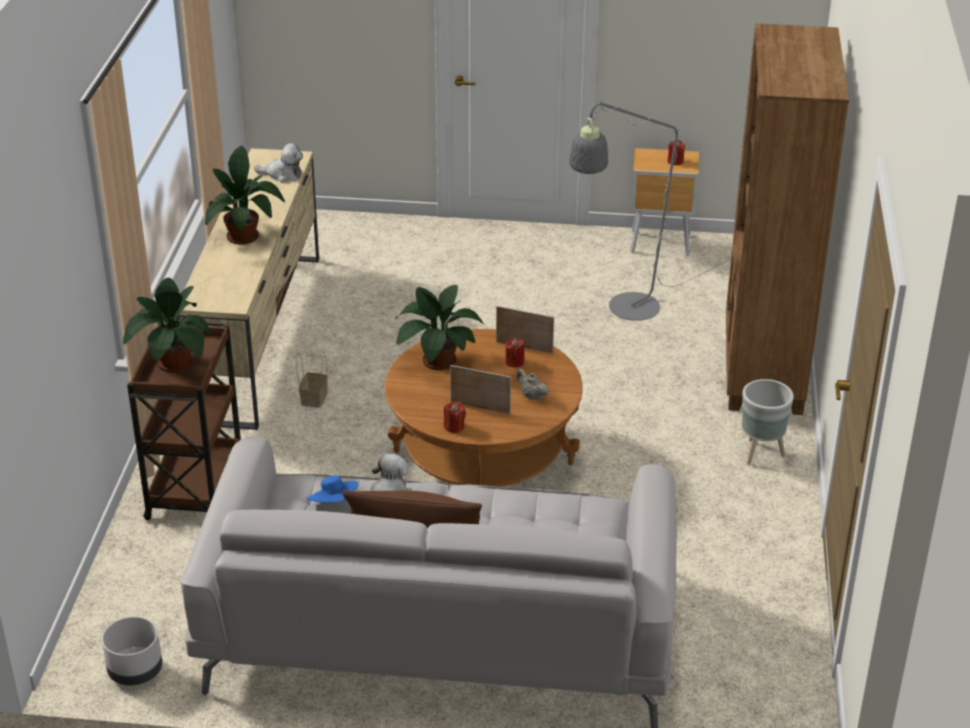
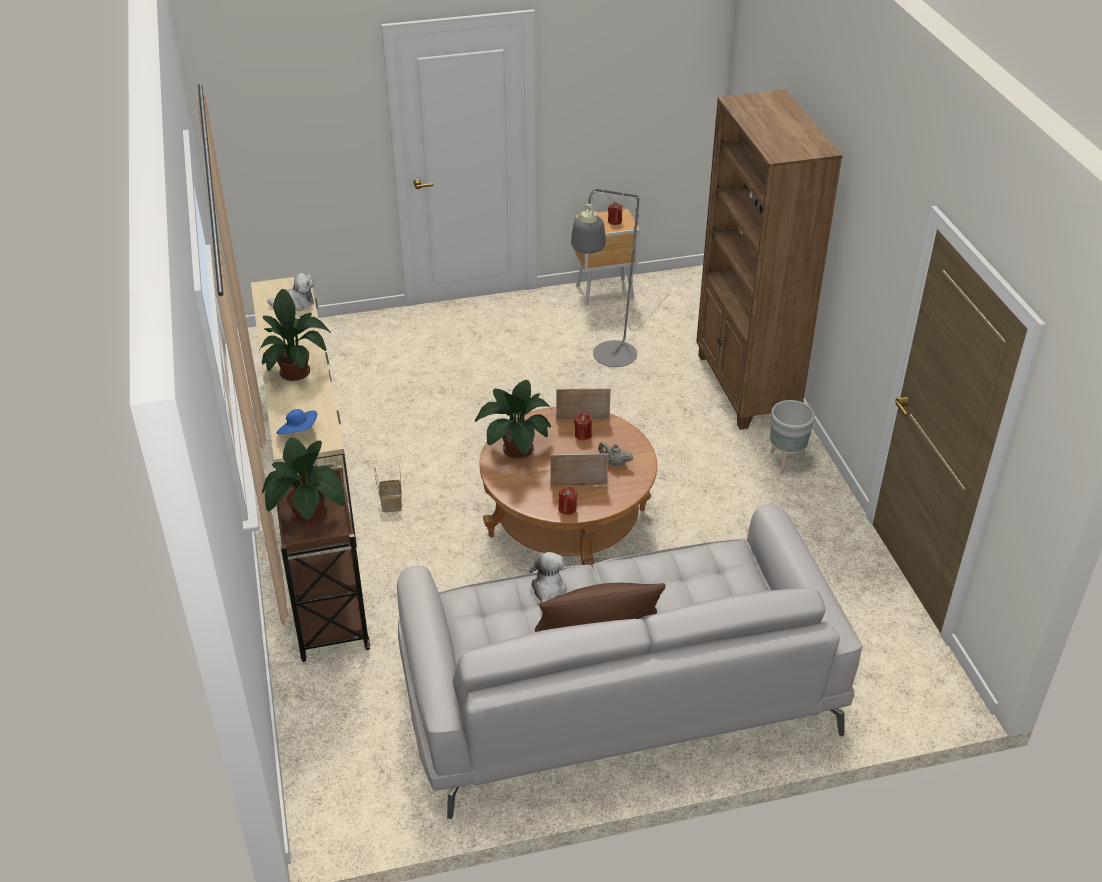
camera: 20 degrees left, 5 degrees up
(135, 672) = (374, 815): grey planter -> none
(334, 502) = (506, 609): blue hat -> blue hat (299, 432)

